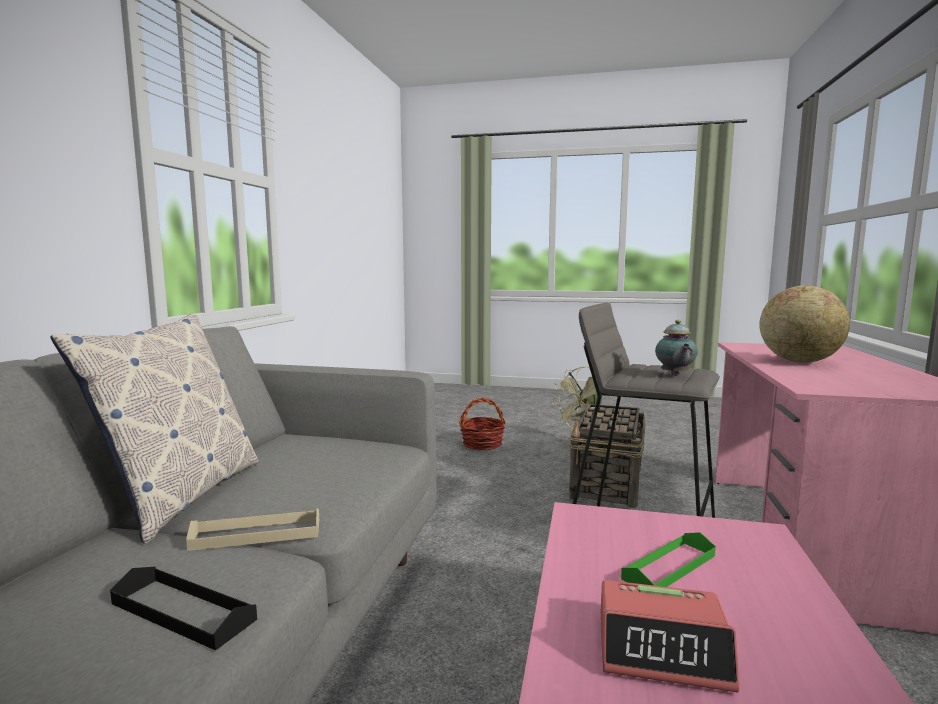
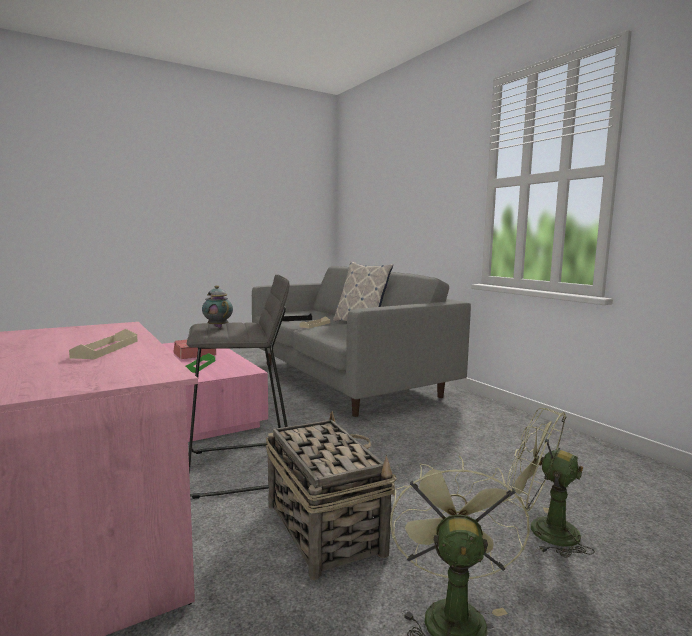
camera: 135 degrees right, 0 degrees up
(482, 444) = (542, 529): basket -> green fan
(799, 361) = (106, 349): globe -> beige tray

